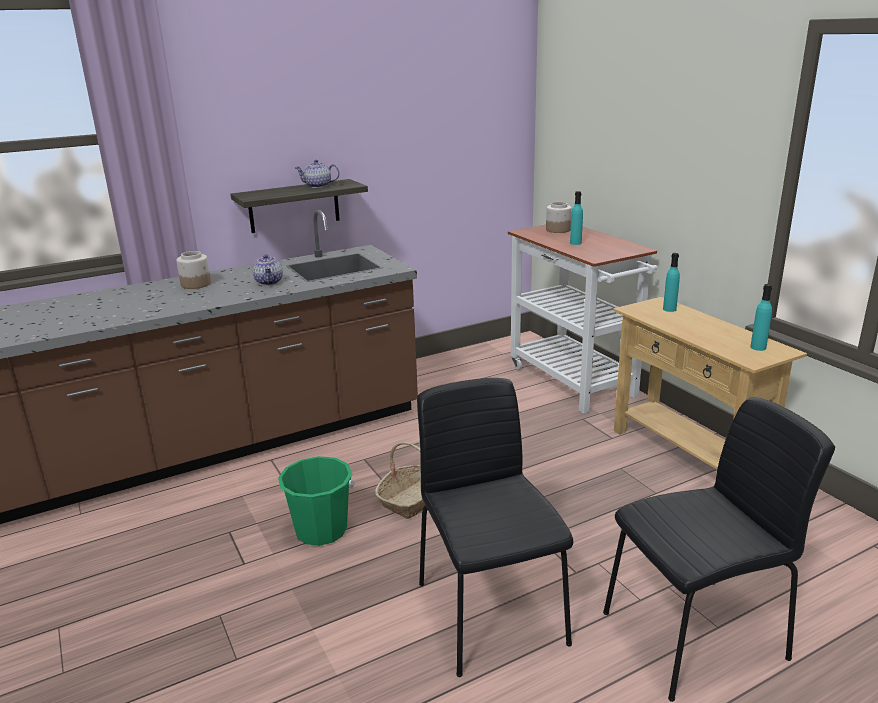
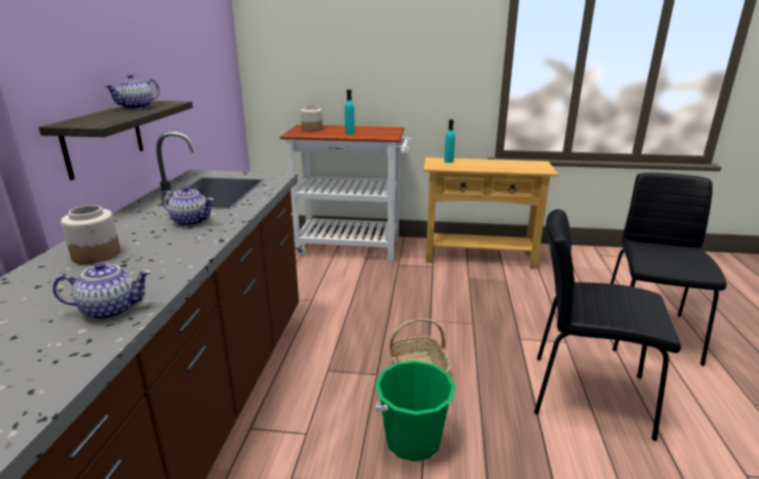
camera: 55 degrees left, 0 degrees up
(137, 312) = (111, 309): none -> teapot
(758, 347) = (530, 165): turquoise bottle -> none

